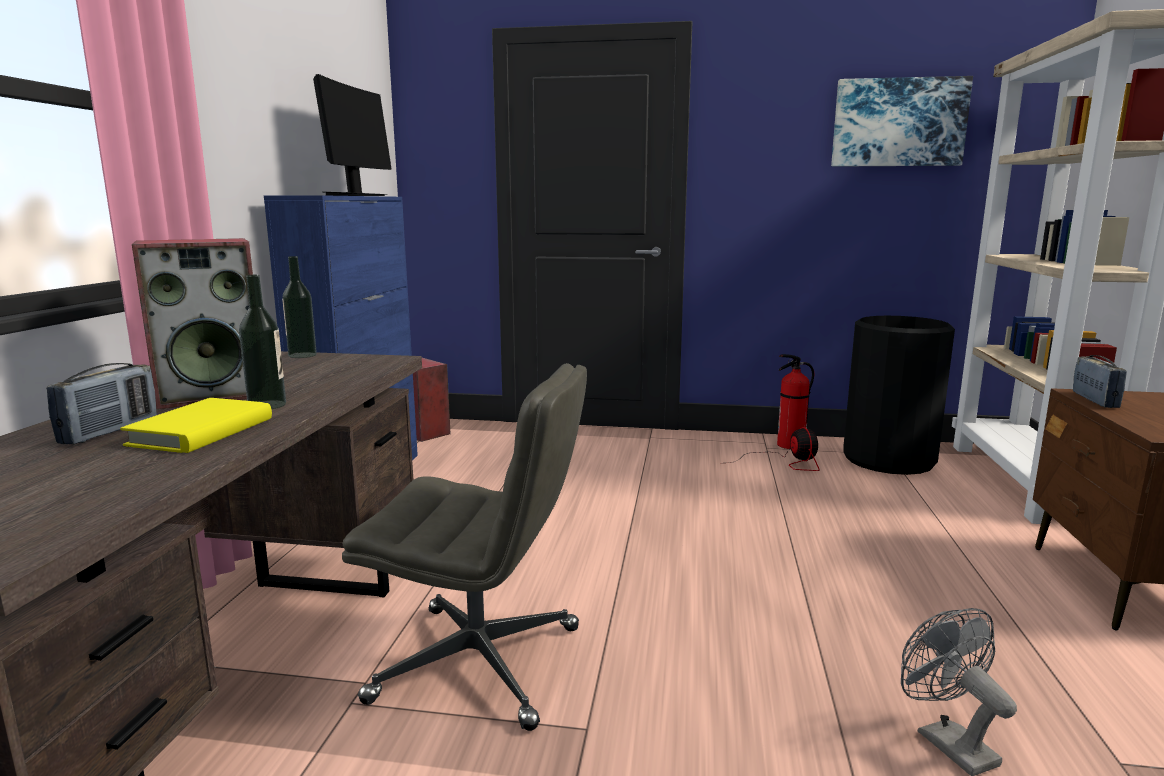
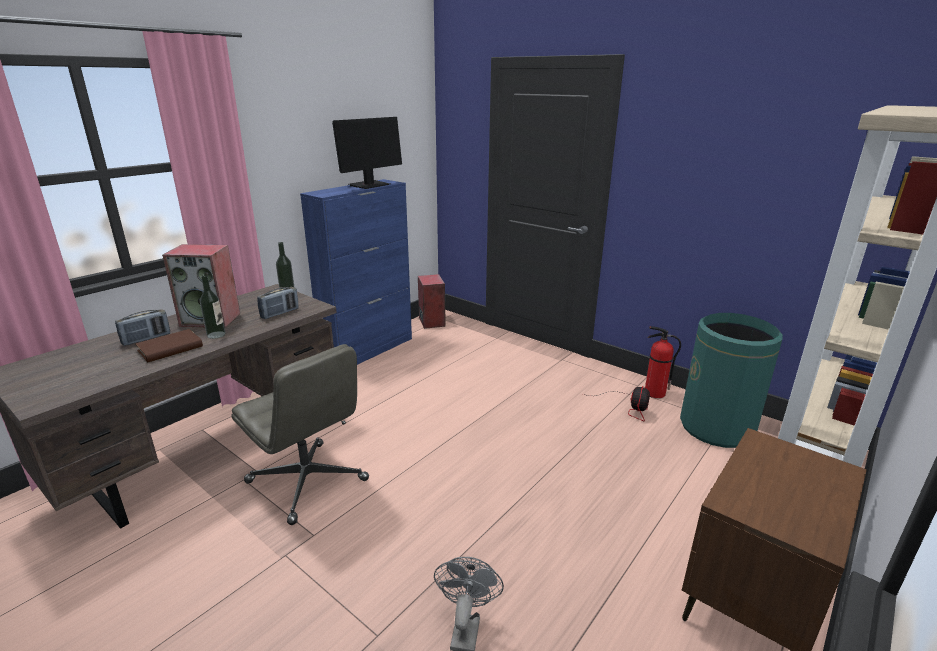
camera: 30 degrees right, 10 degrees up
(202, 432) = (170, 349): yellow book -> brown book
(889, 459) = (716, 427): black trash can -> green trash can
(898, 123) = (786, 150): picture -> none
(1095, 400) = (754, 451): radio -> radio (280, 313)

